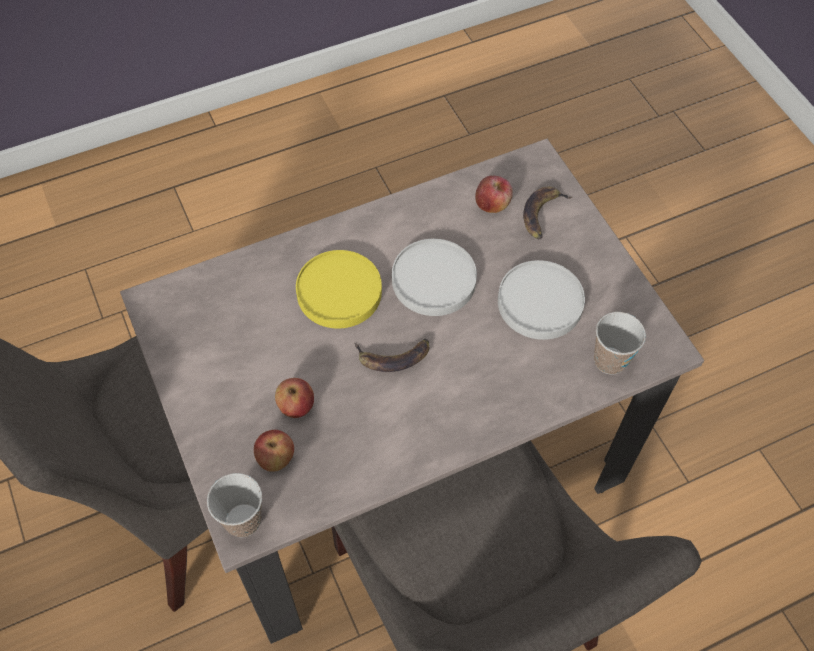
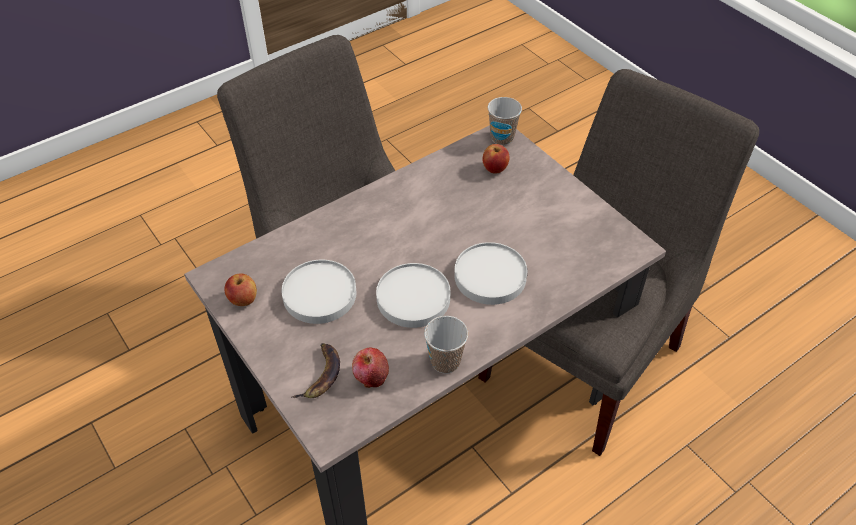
camera: 170 degrees right, 10 degrees down
(296, 406) = (493, 197): apple -> apple (243, 300)
(340, 292) = (489, 276): yellow plate -> white plate
(393, 356) = (432, 238): banana -> none
(610, 360) = (261, 260): cup -> cup (445, 362)

